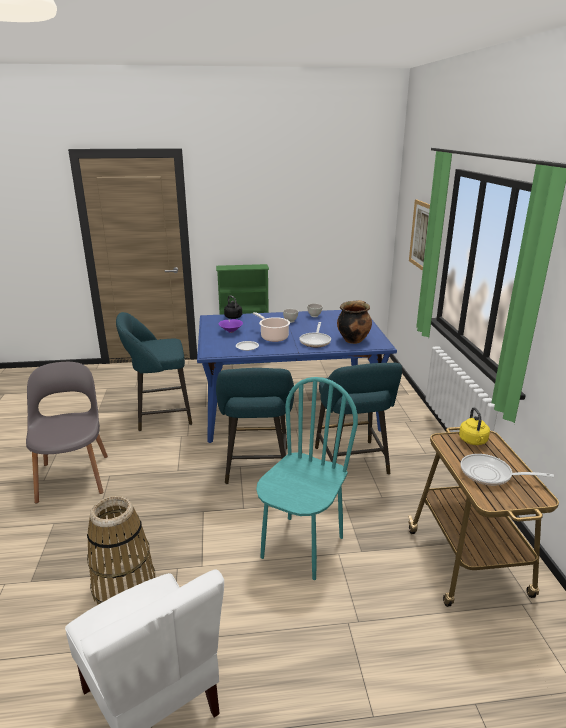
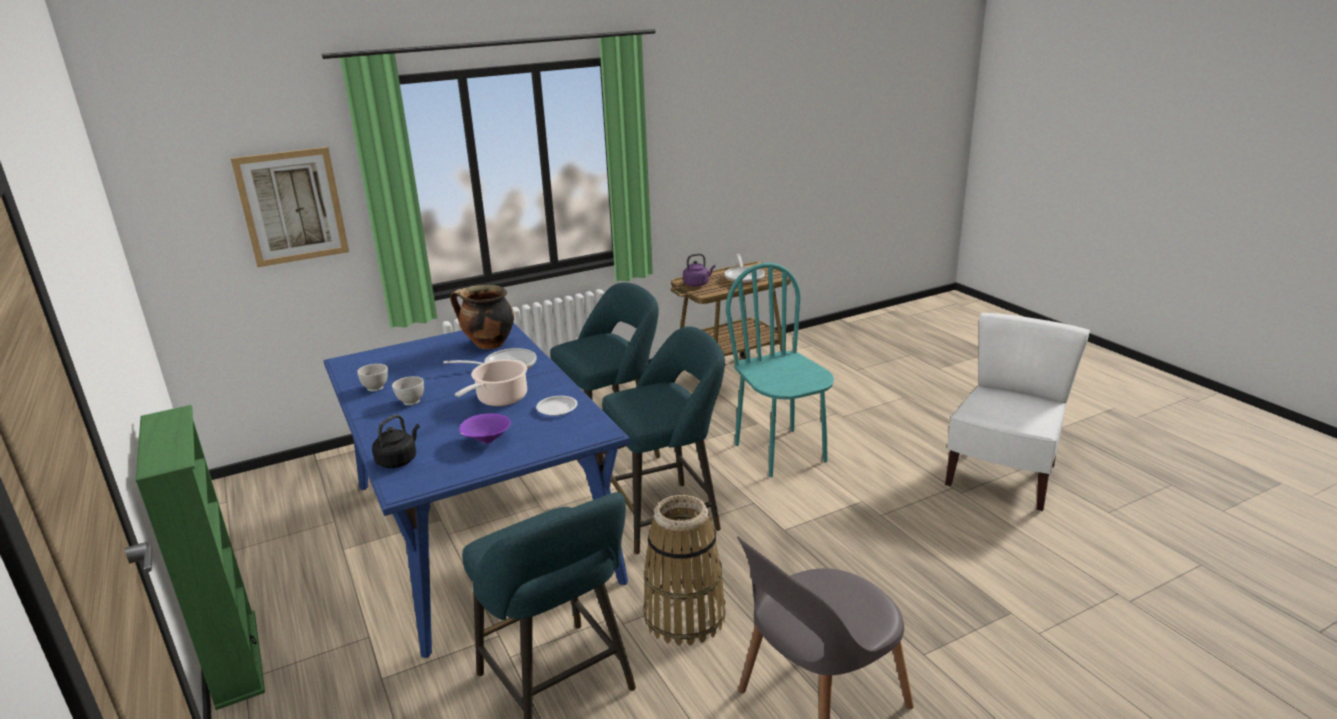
camera: 110 degrees left, 0 degrees up
(124, 586) = (937, 539): basket -> basket (685, 616)
(302, 547) = (781, 452): turquoise chair -> turquoise chair turned 60 degrees clockwise
(473, 441) = (697, 284): yellow kettle -> purple kettle

